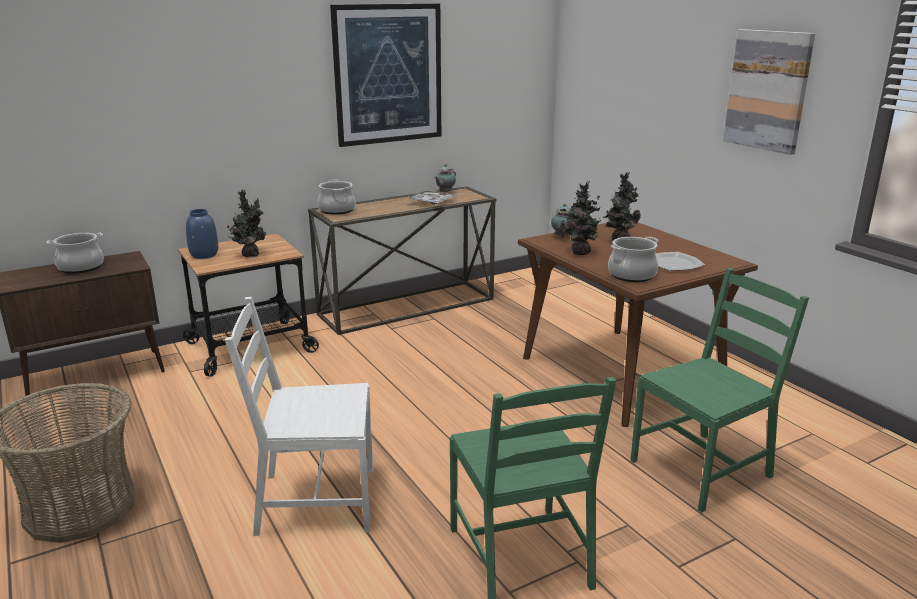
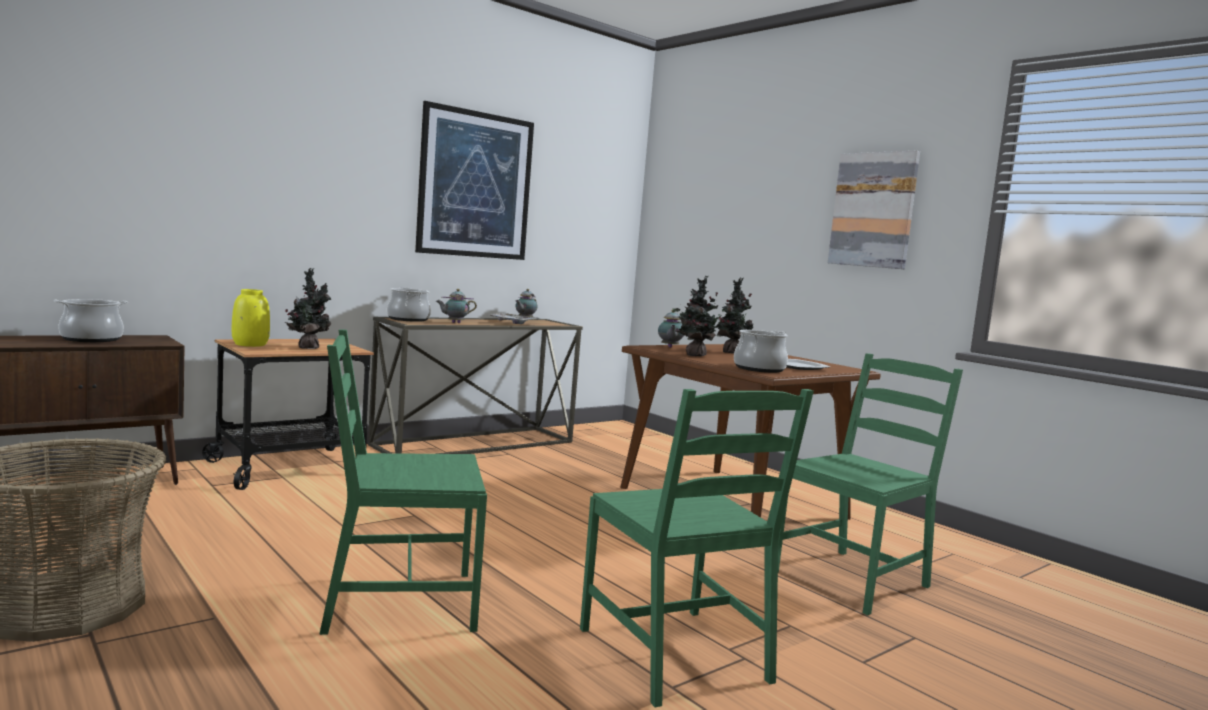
camera: 10 degrees left, 15 degrees down
(204, 255) = (249, 344): blue vase -> yellow vase
(315, 501) = (399, 602): white chair -> green chair
(377, 210) = (454, 323): none -> teapot

